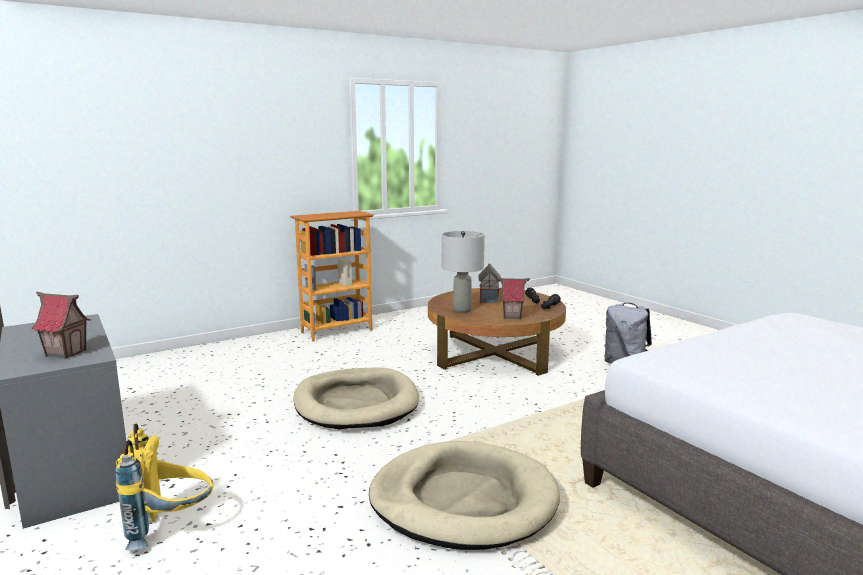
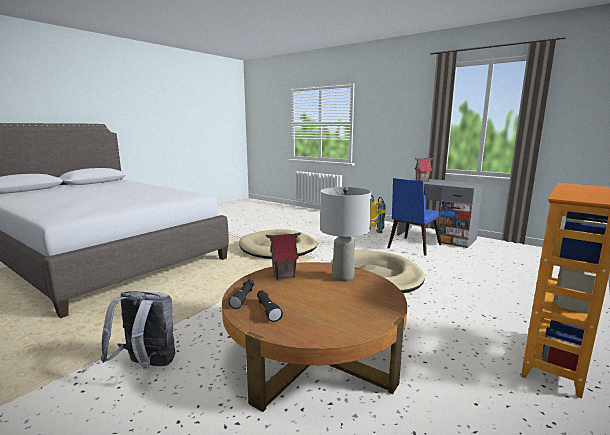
camera: 160 degrees right, 0 degrees up
(192, 448) = (412, 247): none -> blue chair
(488, 300) = (328, 300): toy house -> none

